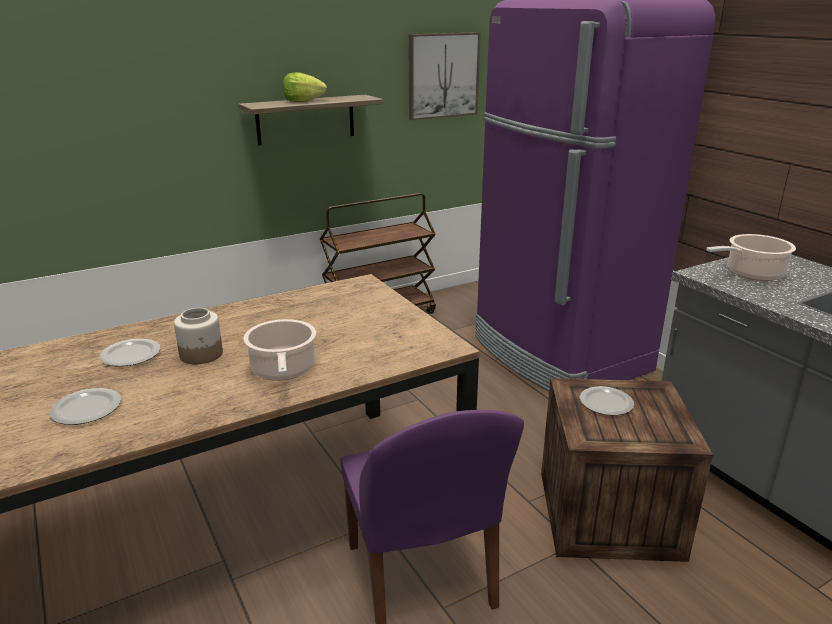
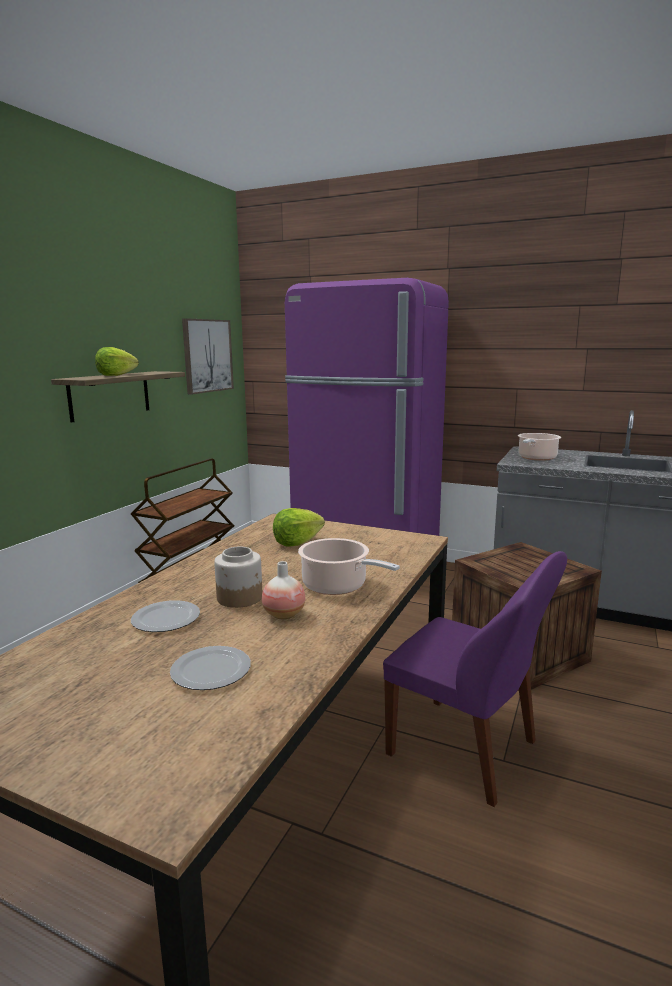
camera: 35 degrees left, 10 degrees down
(201, 382) = (284, 615): none -> vase
(333, 313) = (297, 542): none -> lettuce
(605, 402) = (508, 563): plate -> none

